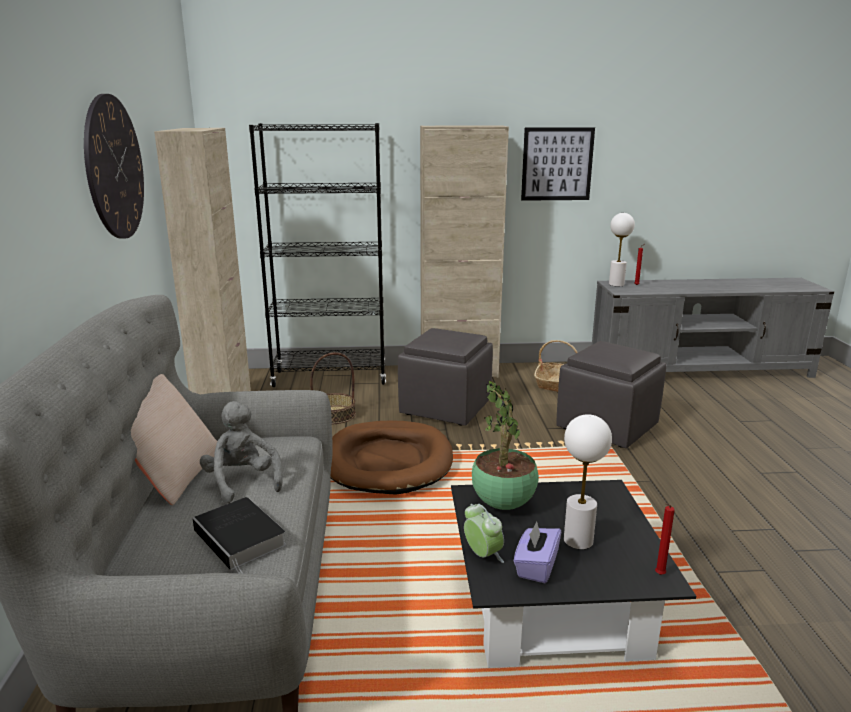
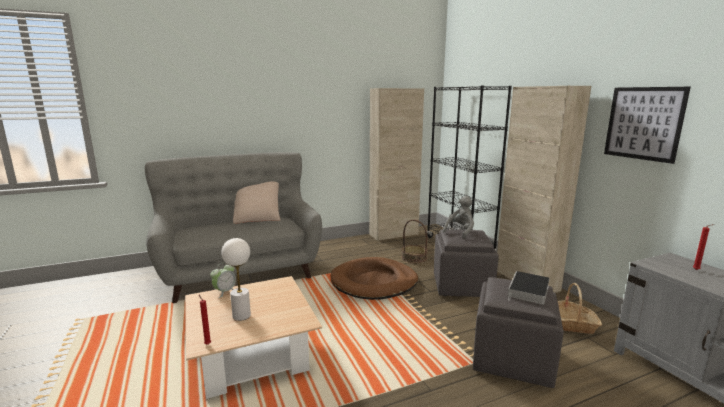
camera: 70 degrees right, 5 degrees down
(114, 168) = (322, 101): wall clock -> none
(242, 482) = (251, 228): grey plush toy -> grey plush toy (460, 231)
(242, 539) = (208, 235): book -> book (528, 291)
(504, 505) = (274, 291): potted plant -> none
(536, 567) = (215, 306): purple tissue box -> none
(552, 605) = (252, 355): black coffee table -> beige coffee table
(616, 284) = (673, 260): white table lamp -> none

